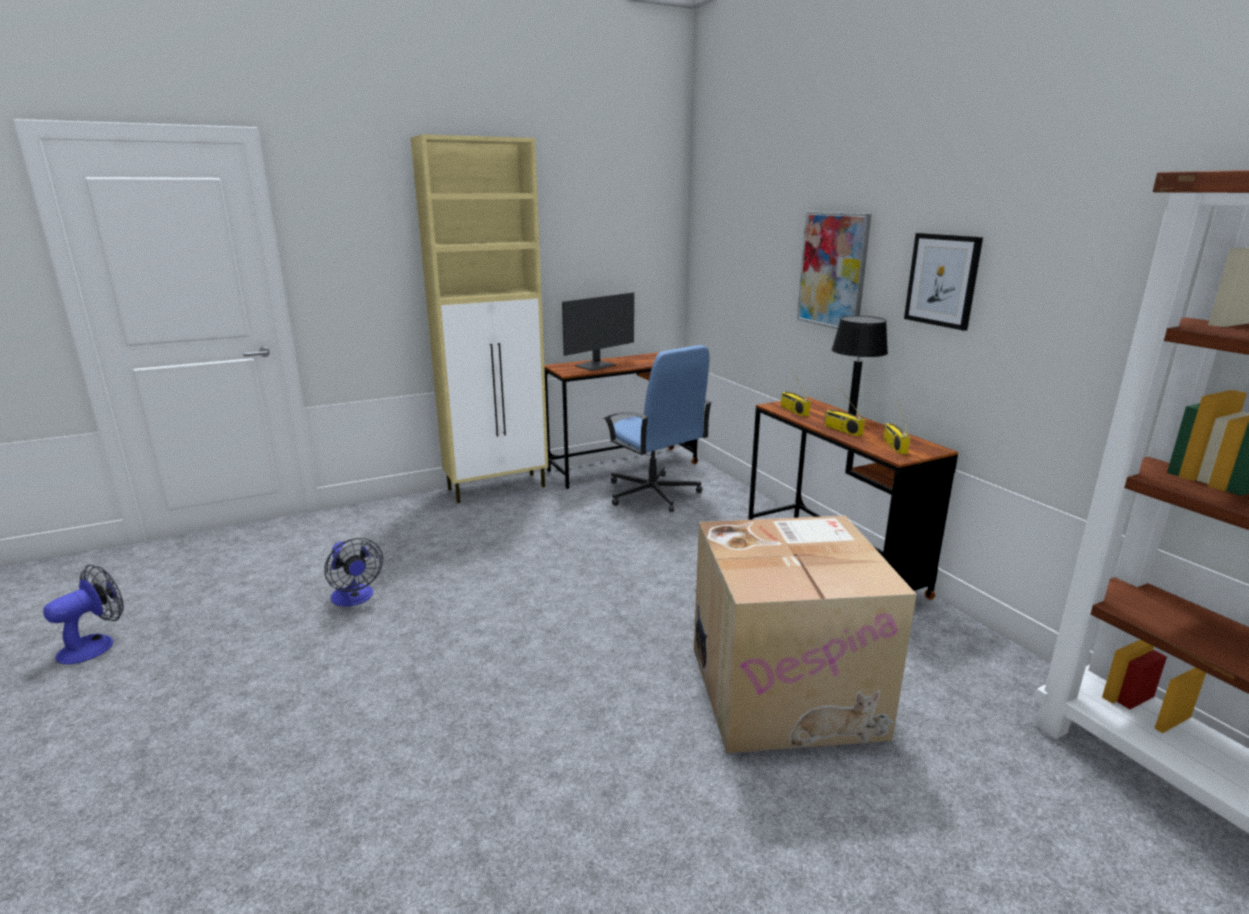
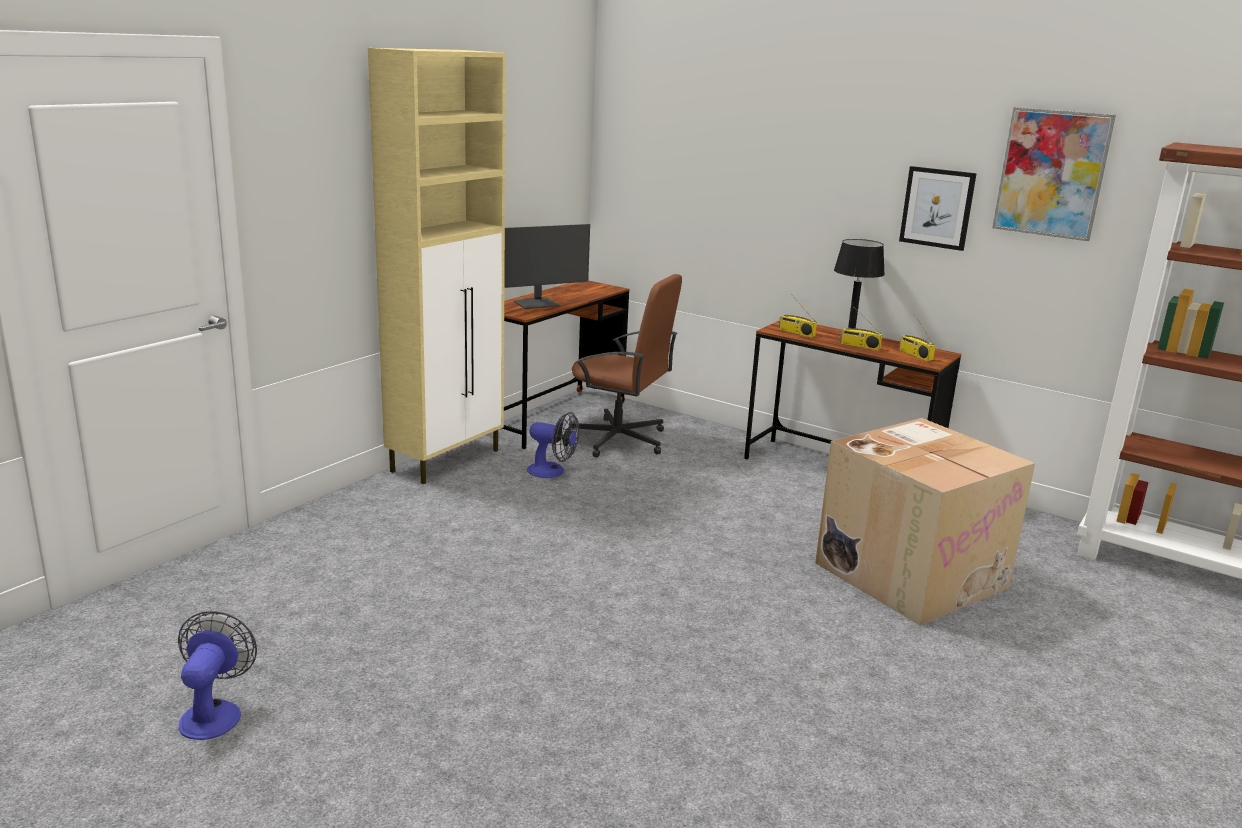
camera: 30 degrees left, 0 degrees up
(355, 598) = (453, 597): fan -> fan (552, 472)
(596, 366) = (537, 304): monitor -> monitor turned 45 degrees clockwise
(653, 494) = (618, 439): blue office chair -> brown office chair
(833, 270) = (811, 195): picture -> picture (1052, 173)

